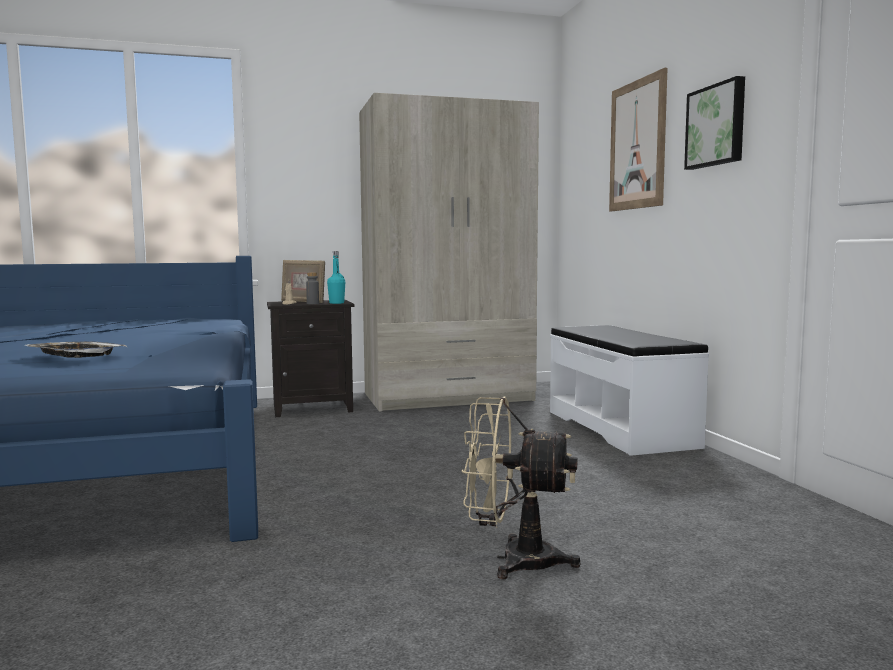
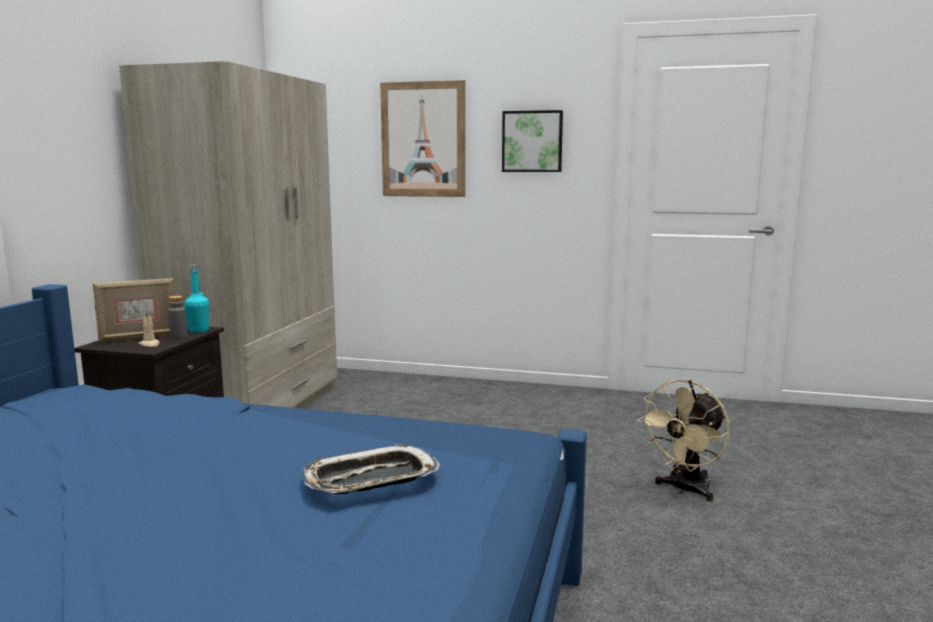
camera: 60 degrees left, 5 degrees up
(620, 428) = (459, 388): white bench -> none

